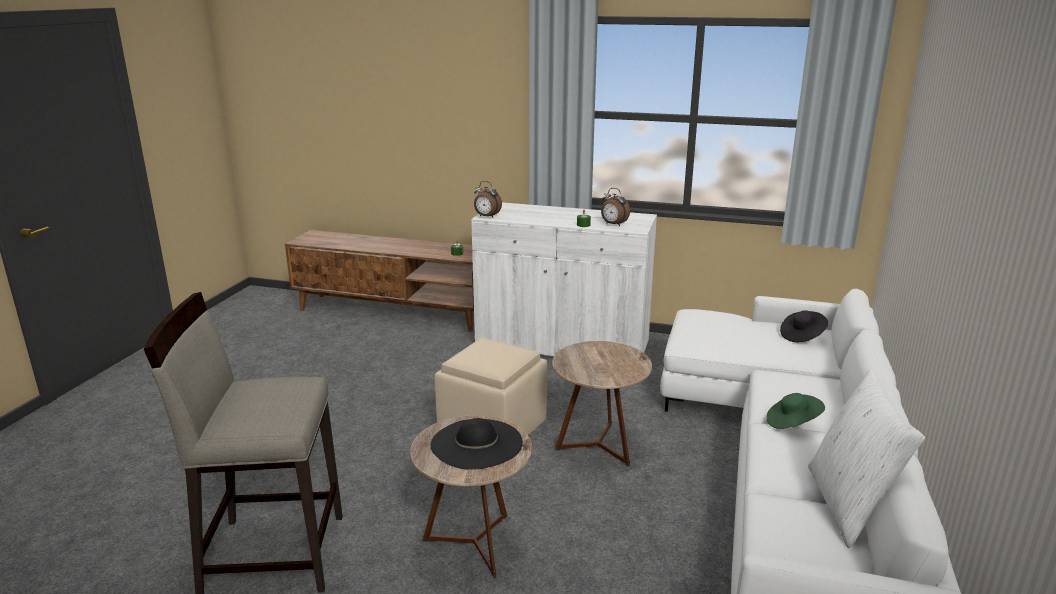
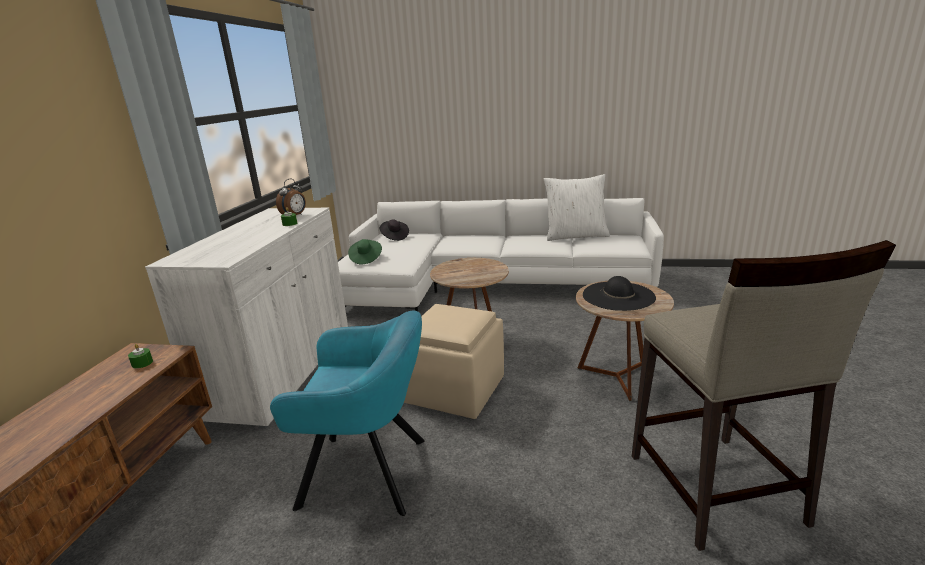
camera: 95 degrees left, 0 degrees up
(402, 389) = (370, 472): none -> turquoise armchair
(486, 216) = (224, 261): alarm clock -> none
(792, 423) = (504, 243): green hat -> green hat (366, 259)

